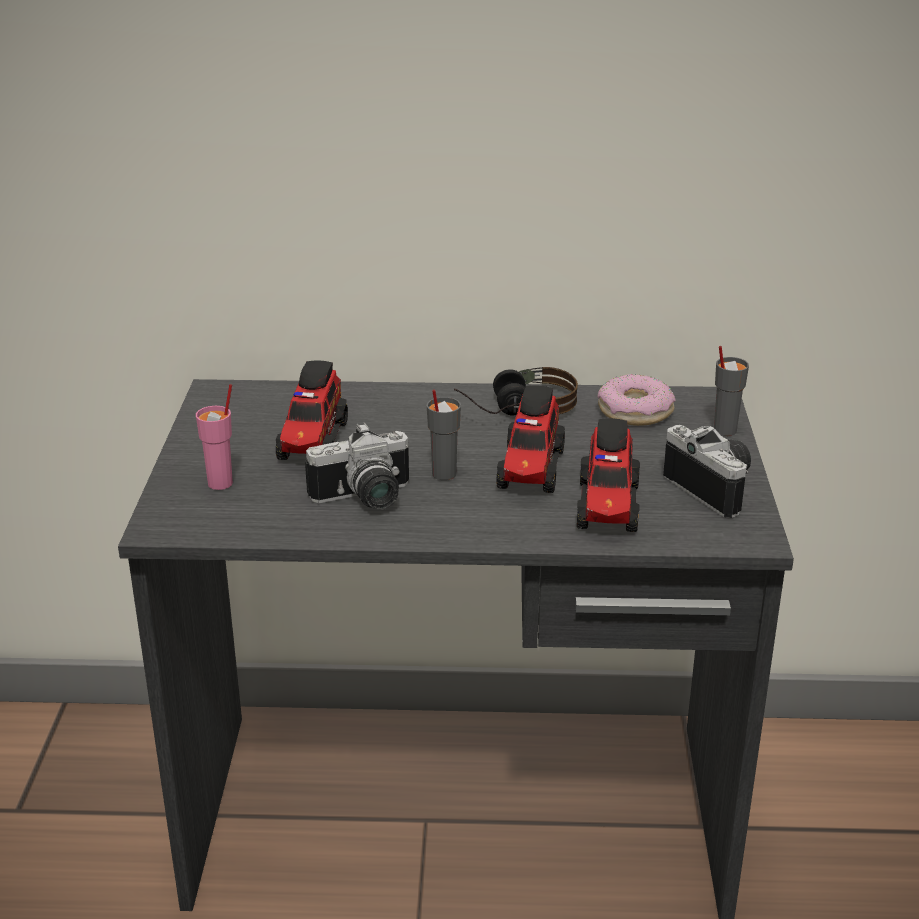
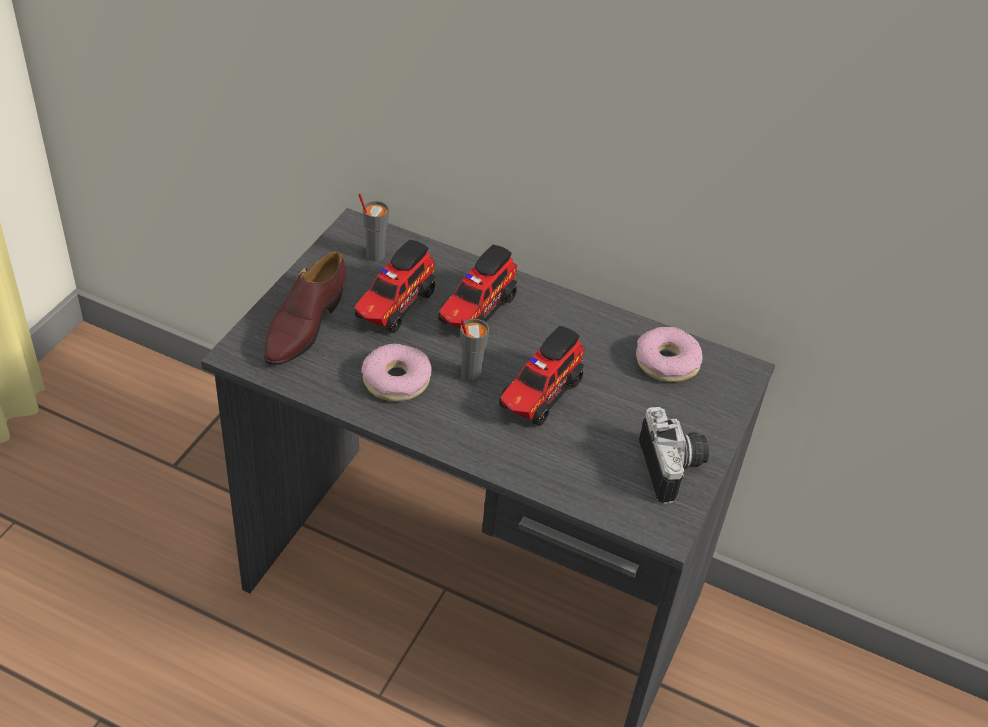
camera: 20 degrees right, 15 degrees up
(221, 483) = (304, 325): pink cup -> brown shoe
(365, 500) = (396, 380): camera -> donut
(514, 409) = (570, 325): headphones -> none
(607, 508) = (572, 457): toy truck -> toy truck (476, 311)
(724, 430) = (726, 409): grey cup -> grey cup (375, 255)

